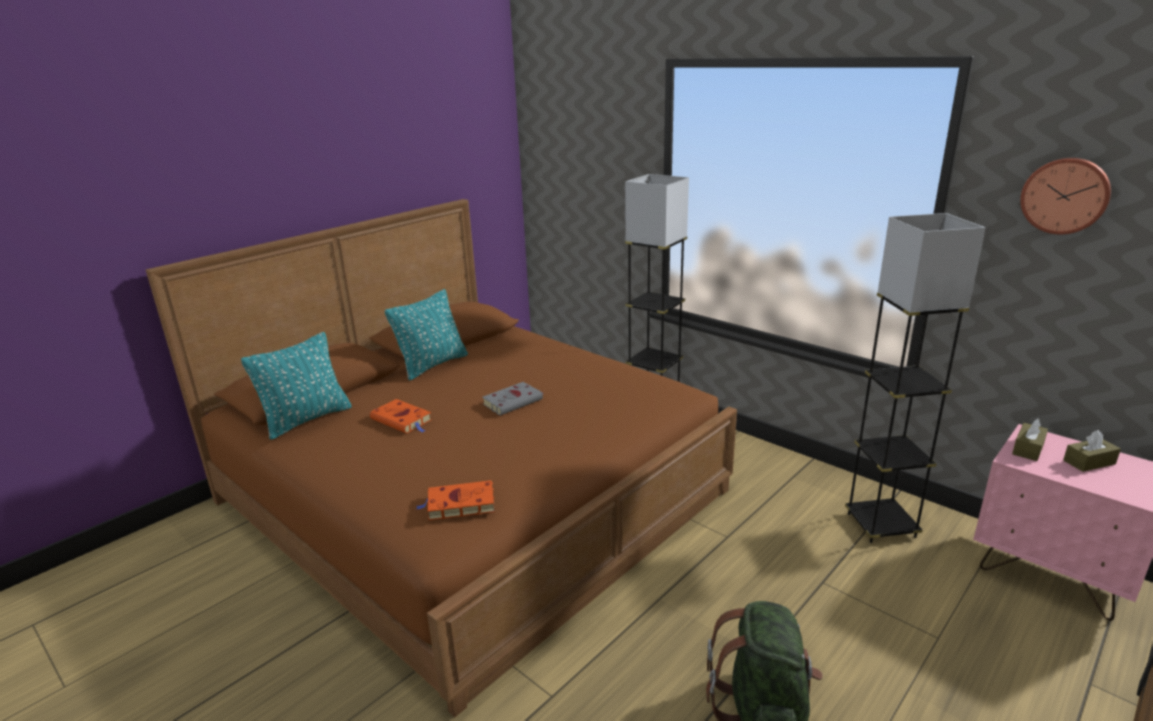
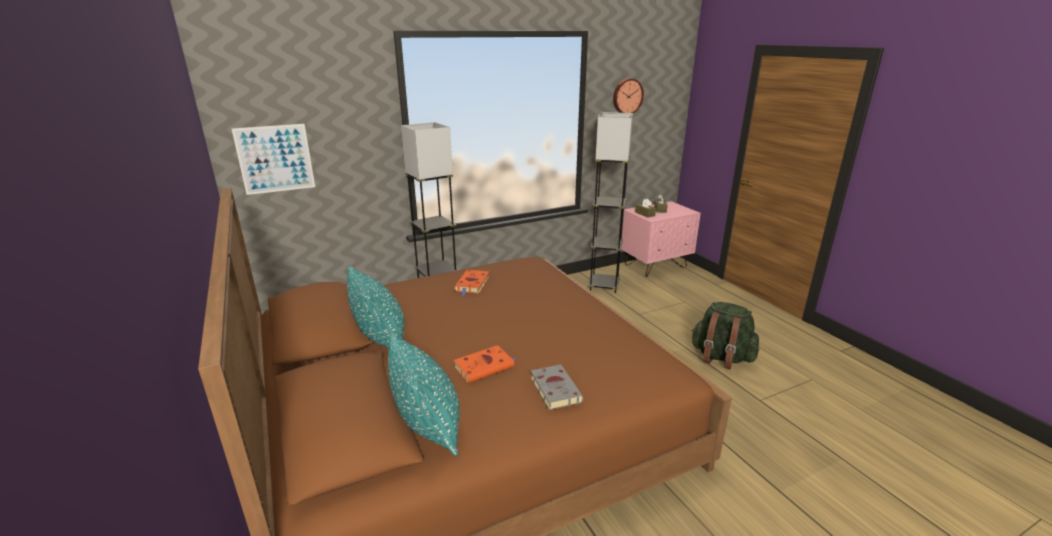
camera: 70 degrees left, 0 degrees up
(459, 504) = (636, 355): orange book -> orange book (472, 285)
(514, 401) = (497, 313): grey book -> grey book (554, 389)
(557, 186) = (275, 159): none -> picture

